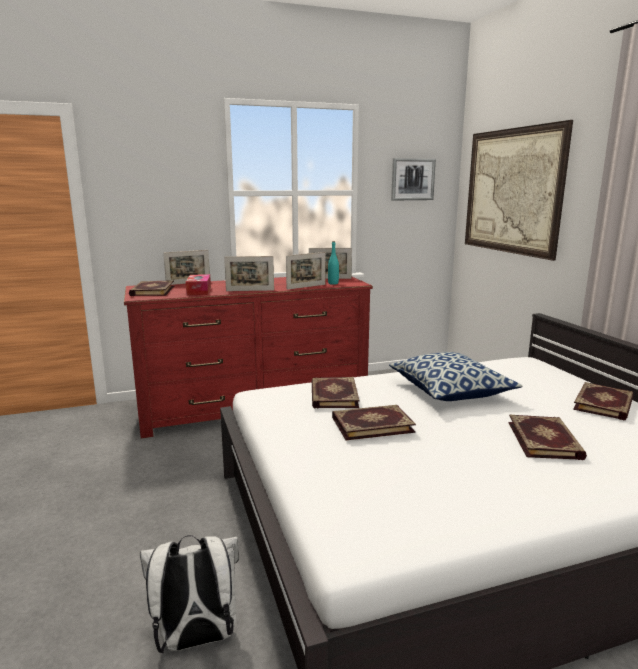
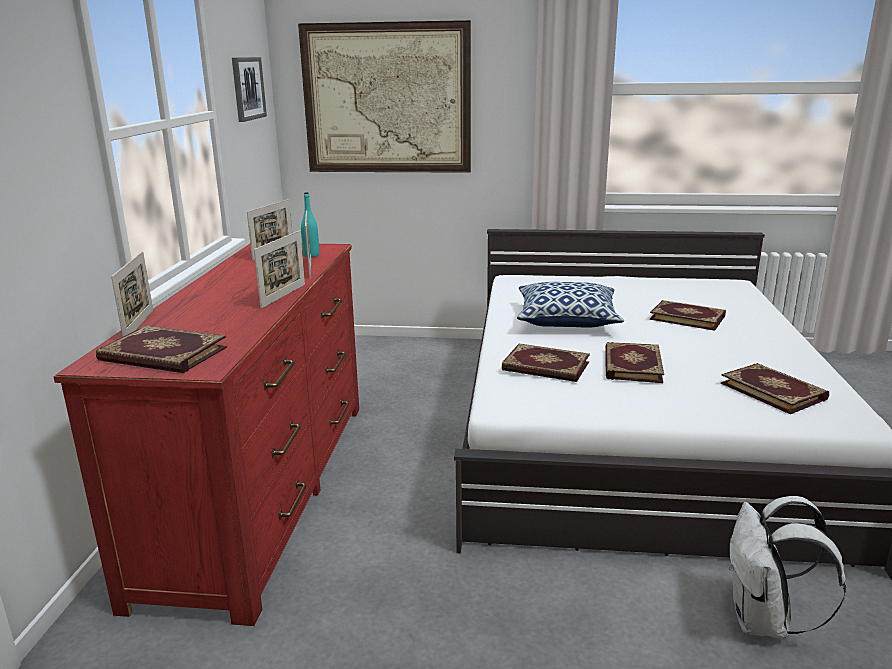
camera: 65 degrees left, 5 degrees up
(199, 291) = (228, 323): tissue box -> none
(604, 404) = (630, 284): book -> book (773, 391)

